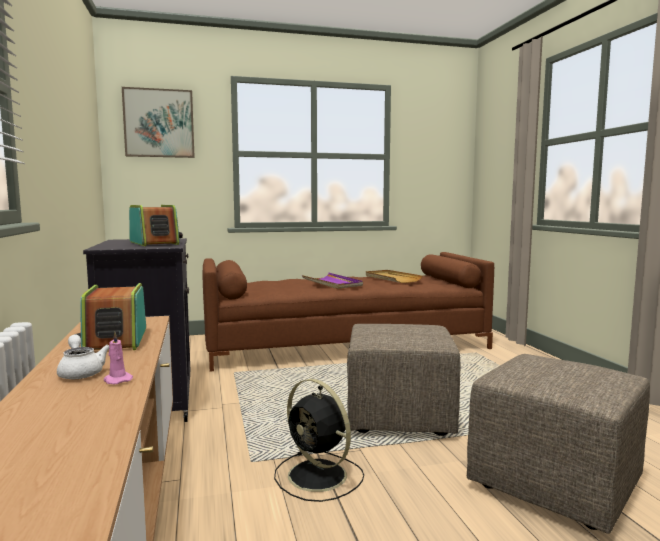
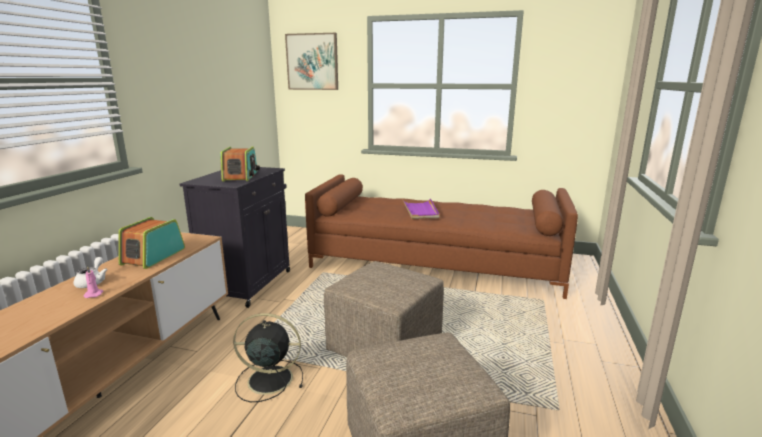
camera: 30 degrees right, 10 degrees up
(319, 476) = (268, 379): black fan -> black fan turned 105 degrees clockwise
(392, 278) = (486, 211): beige tray -> none

